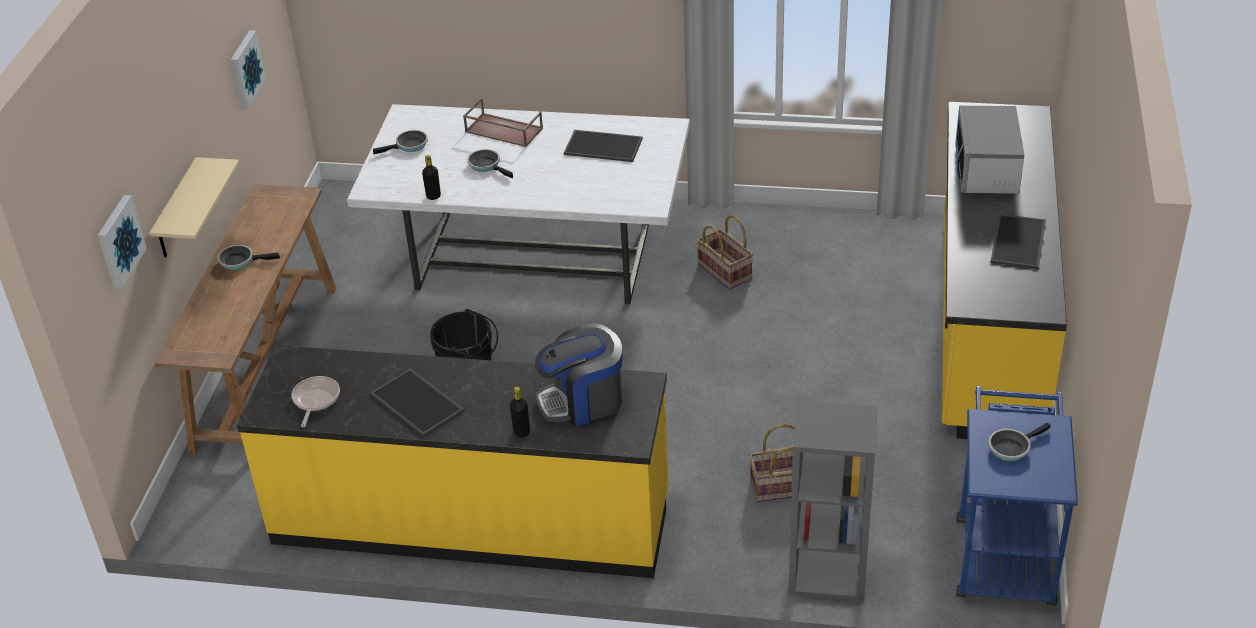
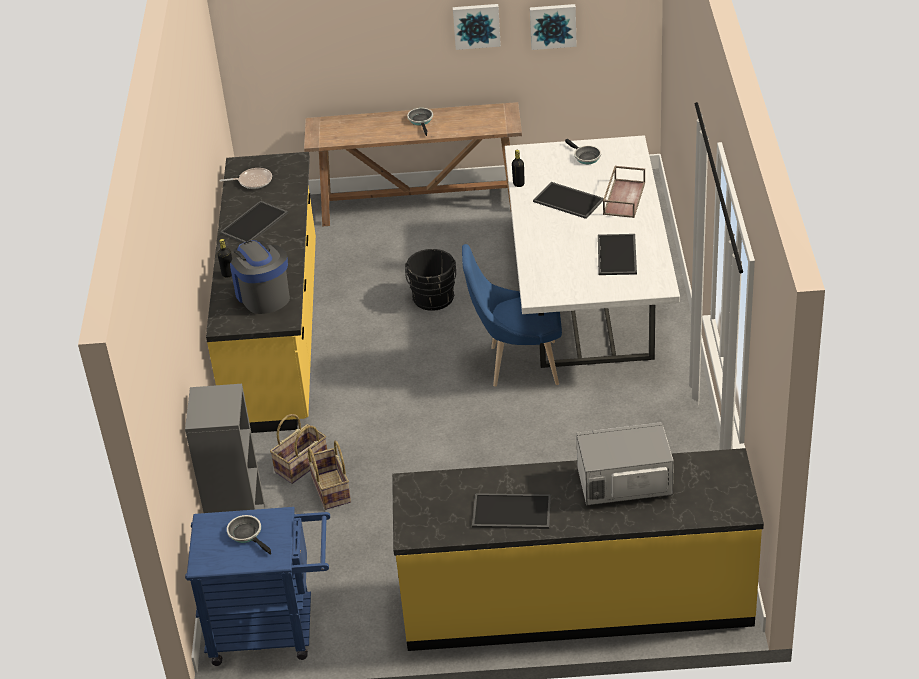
camera: 80 degrees right, 0 degrees up
(118, 241) = (300, 28): picture -> picture (476, 25)
(177, 211) = (391, 55): beige shelf -> none
(486, 165) = (569, 200): frying pan -> tray
(619, 319) = (518, 365): none -> blue chair
(725, 271) = (602, 417): basket -> basket (302, 465)

